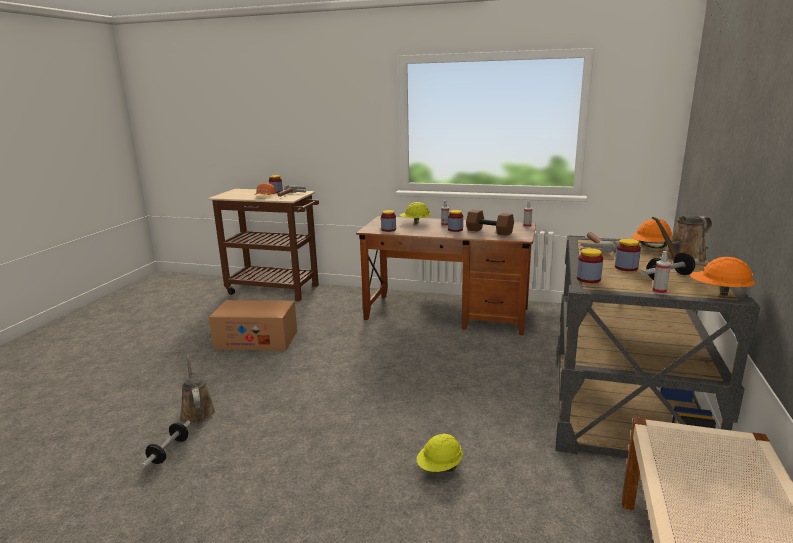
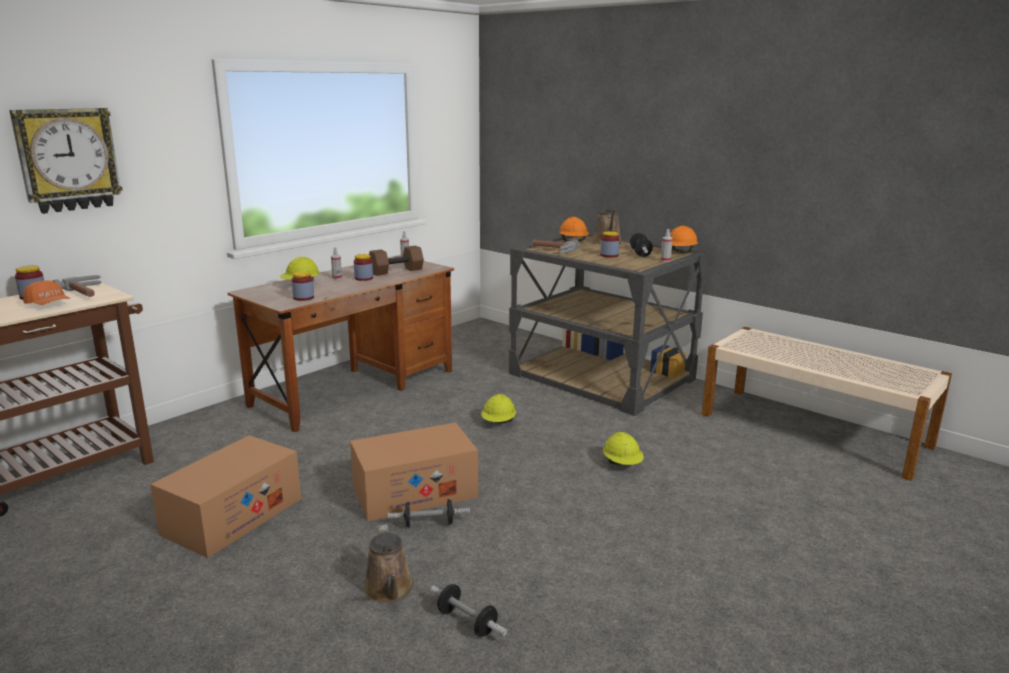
camera: 65 degrees left, 0 degrees up
(197, 412) = (389, 590): brown watering can -> brown watering can turned 105 degrees counterclockwise
(280, 401) = (429, 523): none -> dumbbell
(308, 119) = (68, 159): none -> wall clock
(317, 383) = (414, 492): none -> cardboard box
(454, 382) = (498, 423): none -> yellow hard hat
(588, 279) = (623, 266): jar -> none

